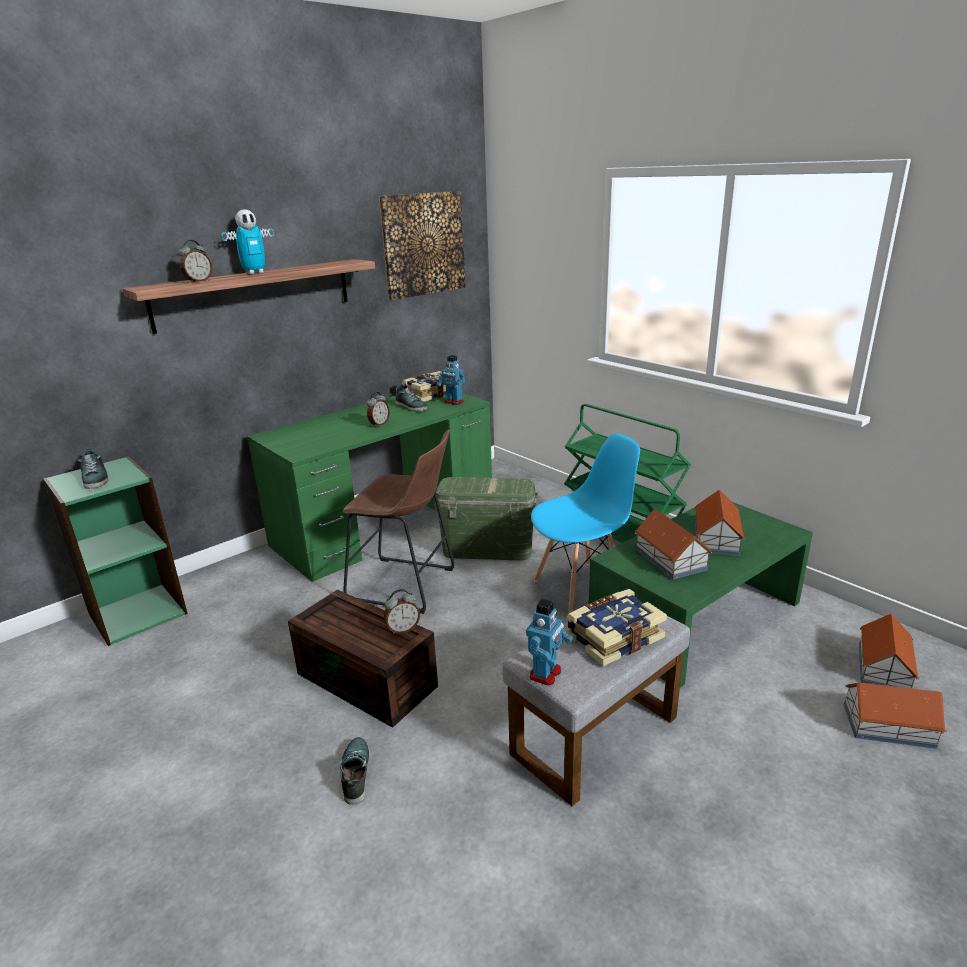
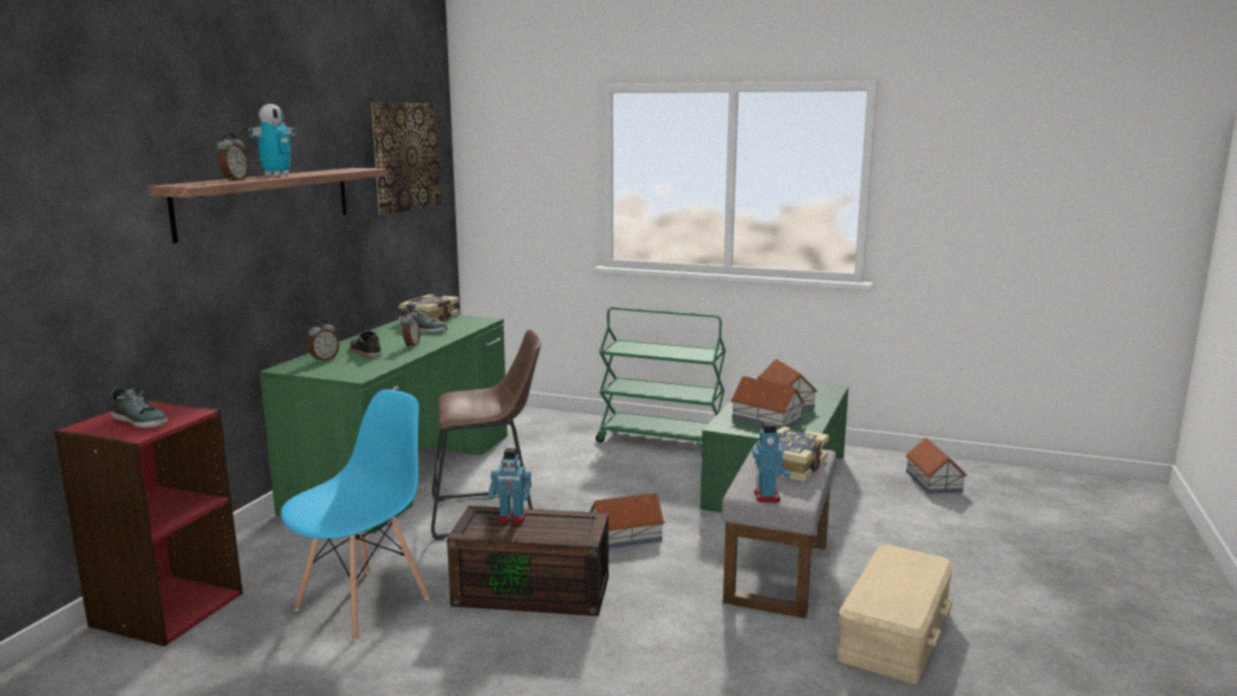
camera: 30 degrees left, 10 degrees down
(137, 612) = (166, 609): green bookcase -> red bookcase
(355, 773) = (600, 655): shoe -> shoe (365, 351)
(403, 629) = (577, 517): alarm clock -> alarm clock (324, 359)
(453, 402) = (465, 322): toy robot -> toy robot (511, 518)
(488, 549) = (542, 470): green storage box -> none
(581, 587) = (663, 481): blue chair -> blue chair (364, 603)
(651, 863) = (893, 630): none -> beige storage box
(887, 725) = (964, 512): toy house -> toy house (625, 536)

